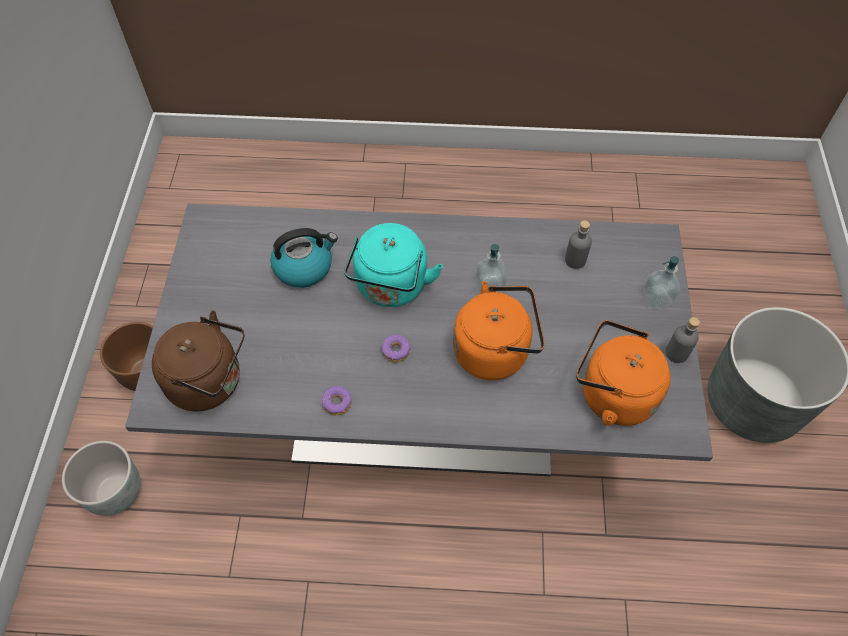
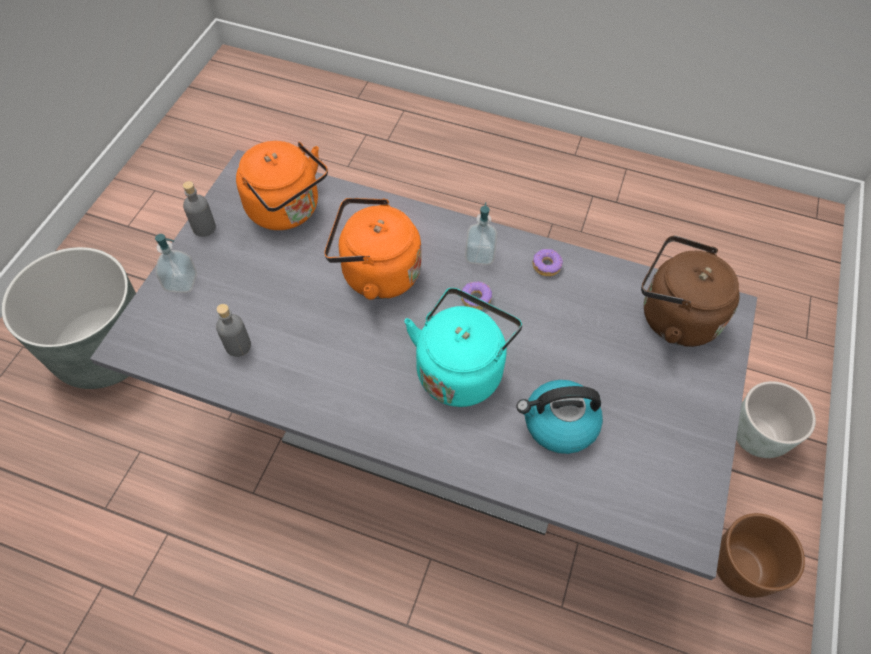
camera: 165 degrees left, 0 degrees up
(490, 285) = (349, 342): soap dispenser -> soap dispenser (479, 255)

